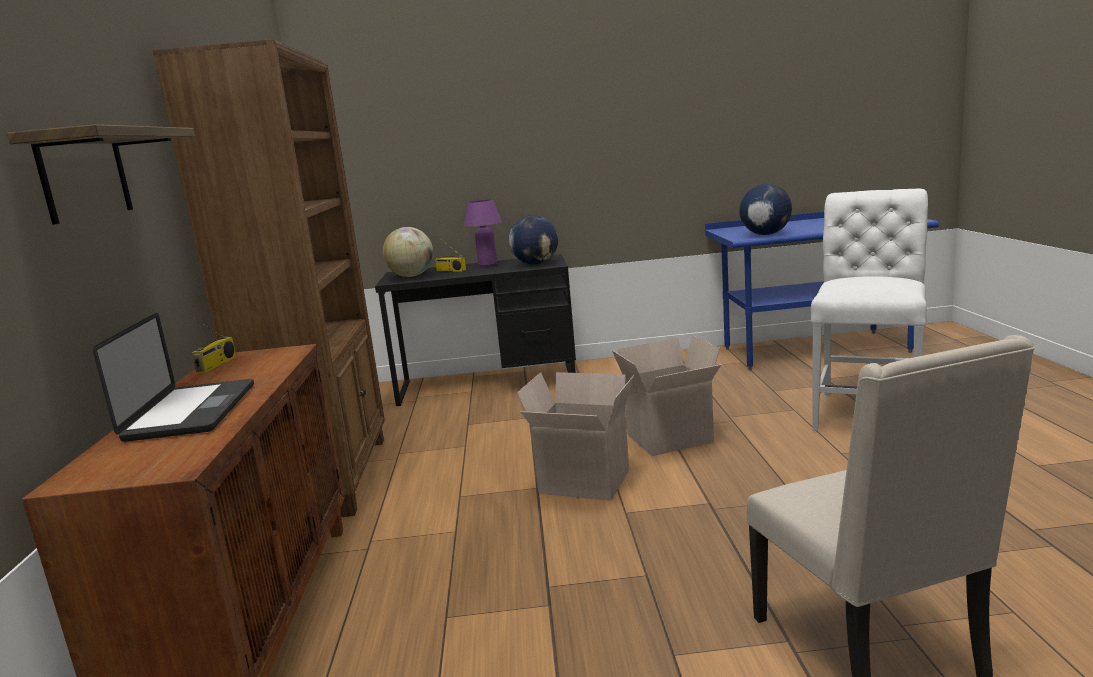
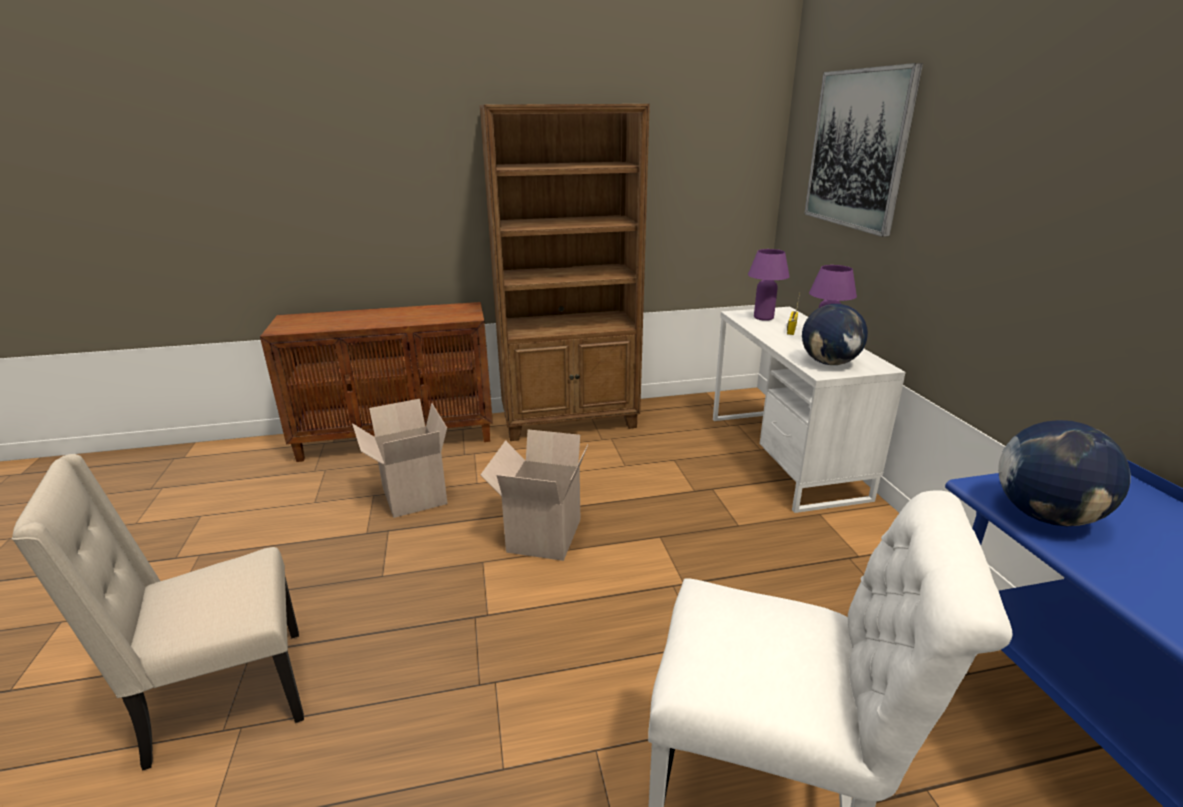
camera: 80 degrees right, 10 degrees up
(85, 175) = (376, 185): shelf -> none
(192, 411) = (362, 318): laptop -> none
(217, 365) = (452, 306): radio -> none
(411, 276) = (763, 318): globe -> purple table lamp
(426, 113) = (858, 150): none -> picture
(487, 384) = (783, 455): black desk -> white desk
(669, 440) = (639, 588): cardboard box -> cardboard box (411, 495)

